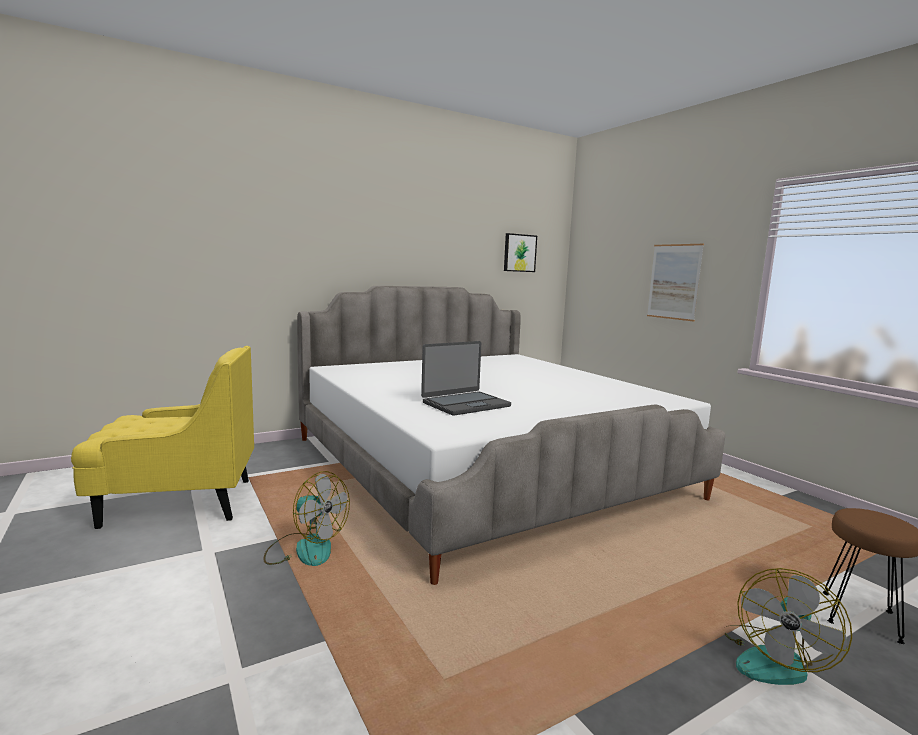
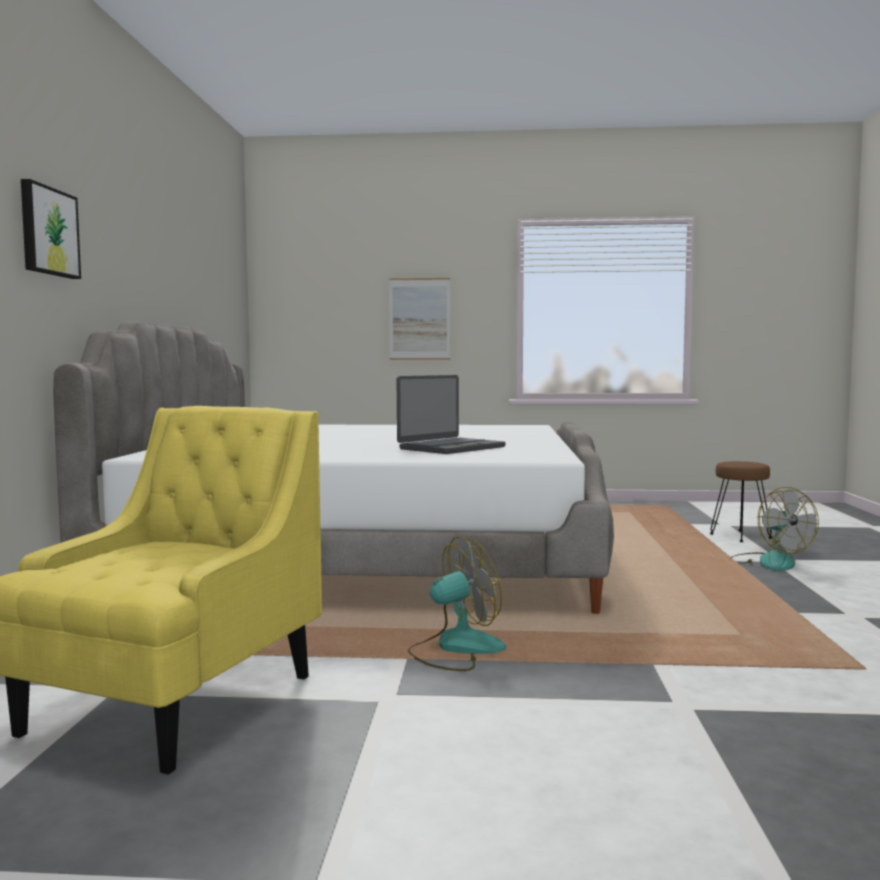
camera: 55 degrees left, 5 degrees down
(465, 404) = (450, 448): laptop -> laptop turned 45 degrees clockwise
(519, 253) = (220, 283): picture -> picture (48, 231)

